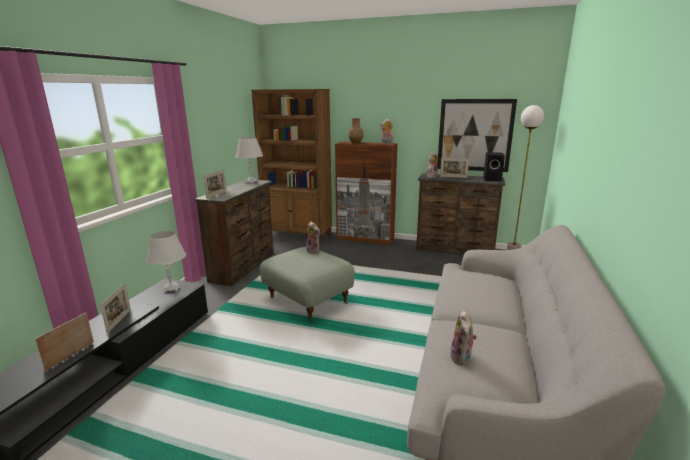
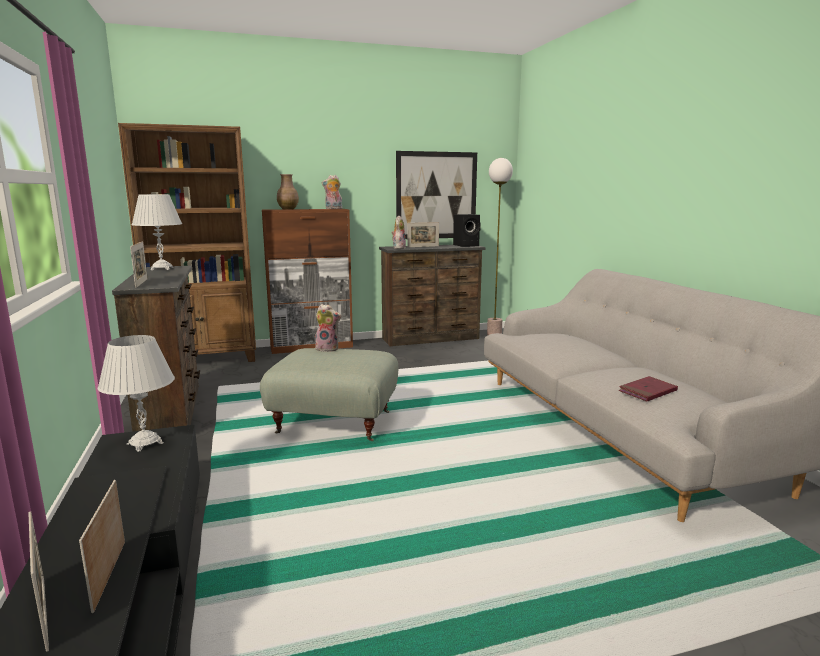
camera: 35 degrees left, 5 degrees down
(119, 321) = (123, 503): picture frame -> picture frame (45, 612)
(462, 358) = (647, 391): plush toy -> red book

